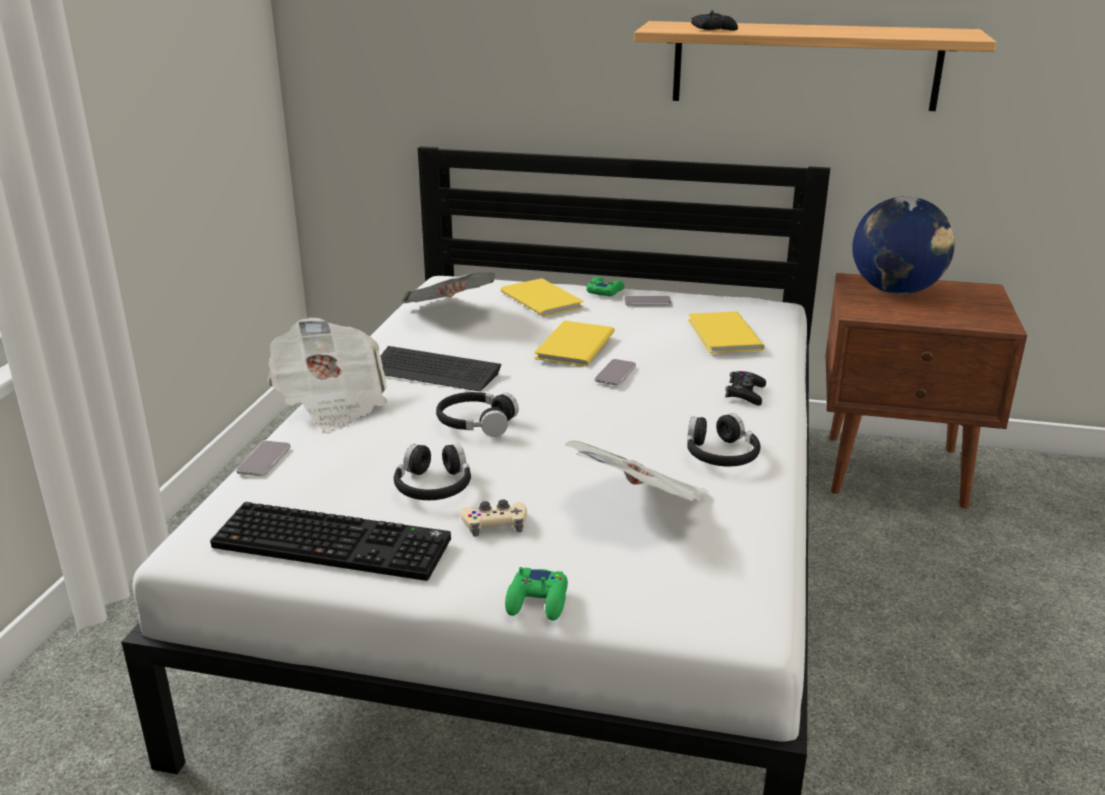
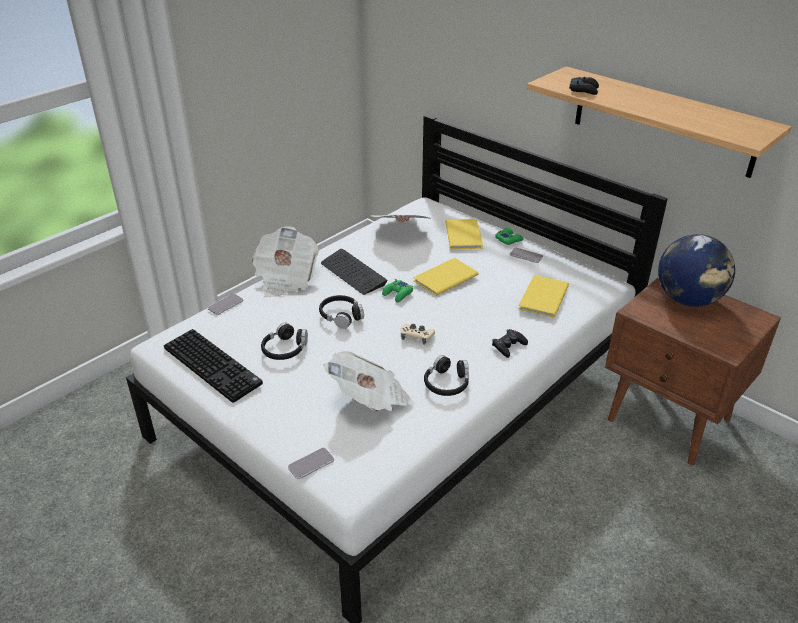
camera: 30 degrees right, 10 degrees up
(494, 524) = (291, 383): beige game controller -> beige game controller (416, 336)
(538, 601) = (268, 434): green game controller -> green game controller (398, 294)
(615, 373) = (447, 306): phone -> phone (311, 464)

